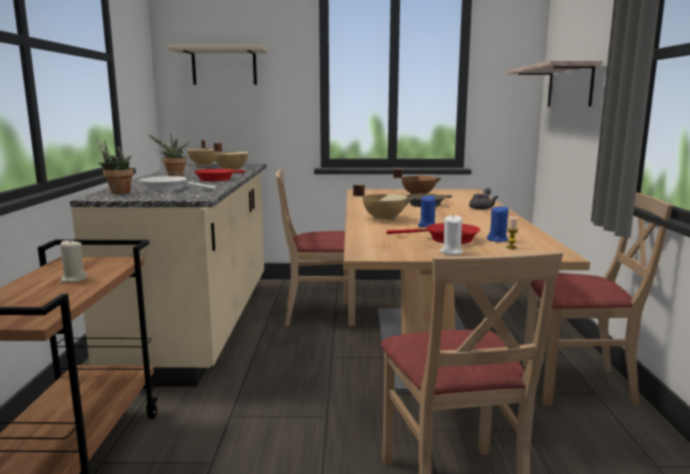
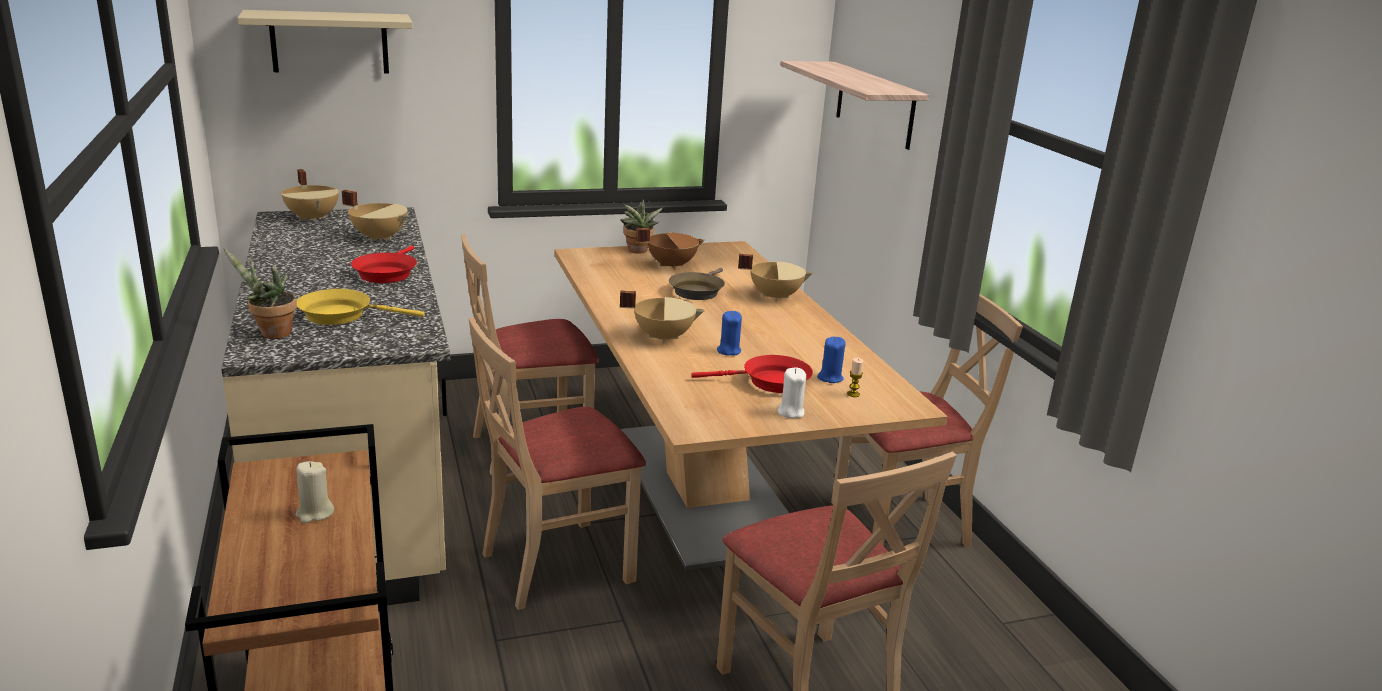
camera: 20 degrees left, 10 degrees up
(168, 188) = (342, 315): white frying pan -> yellow frying pan
(174, 176) = (306, 268): potted plant -> potted plant (637, 251)
(298, 377) = (557, 564): none -> beige chair
(482, 207) = (775, 296): grey teapot -> beige cooking pot

